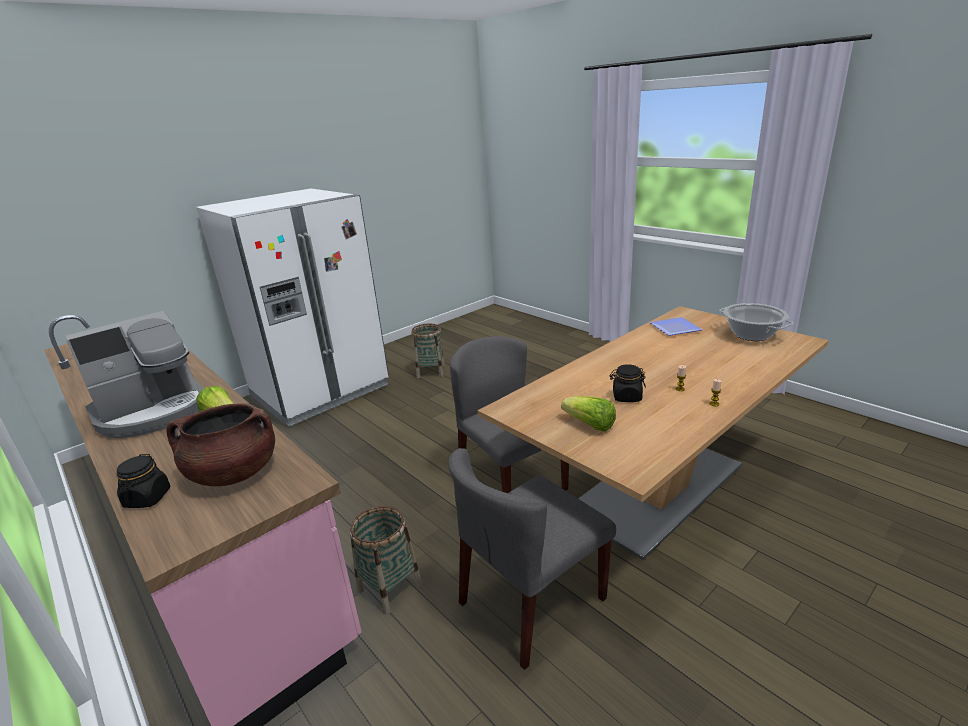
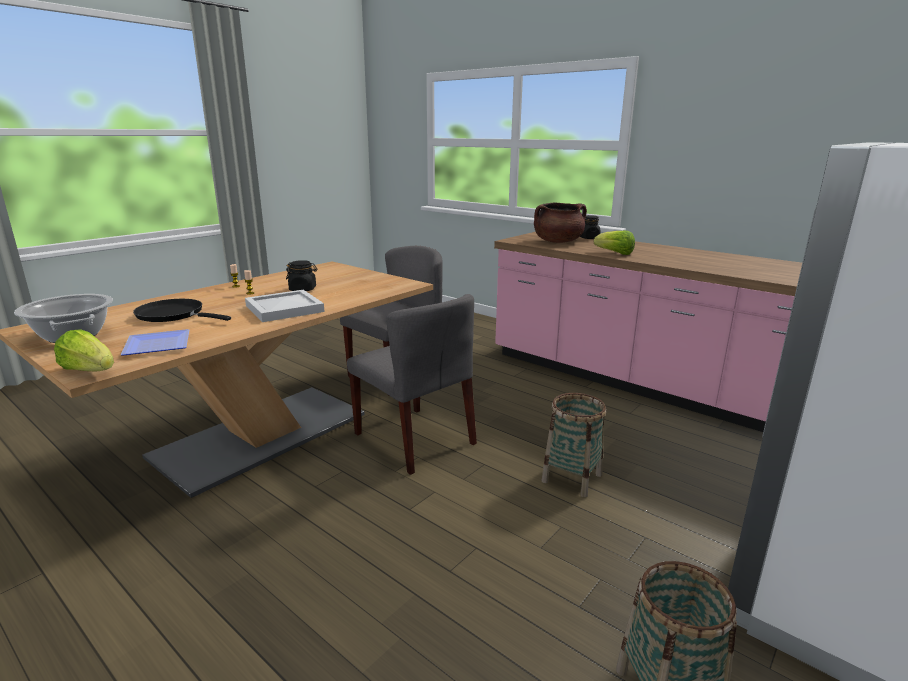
camera: 170 degrees right, 5 degrees down
(153, 411) = (681, 255): coffee machine -> none
(389, 587) = (497, 376): basket -> basket (572, 478)
(589, 425) = (345, 278): lettuce -> lettuce (90, 371)
(621, 364) = (283, 308): none -> white tray
(710, 356) = (174, 315): none -> black frying pan

